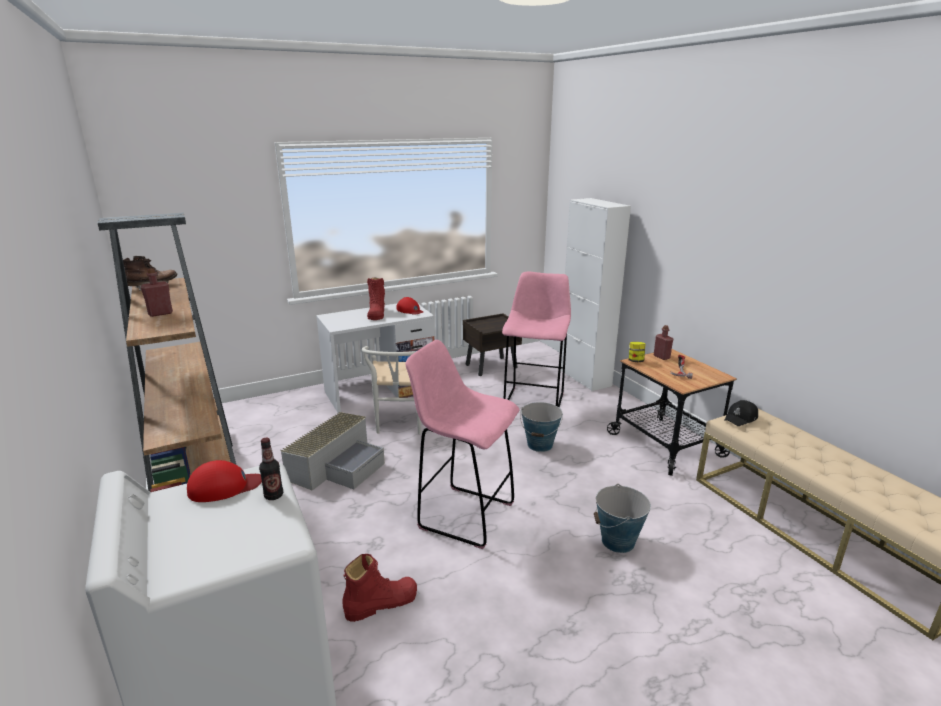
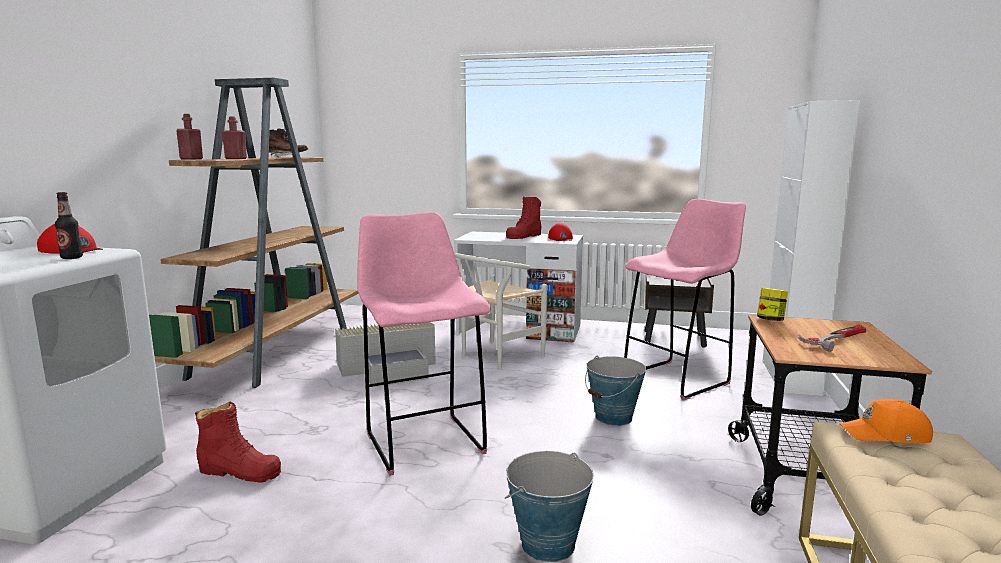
camera: 40 degrees right, 10 degrees down
(661, 357) = (827, 325): red bottle -> red bottle (191, 159)
(741, 418) = (886, 435): black cap -> orange cap

